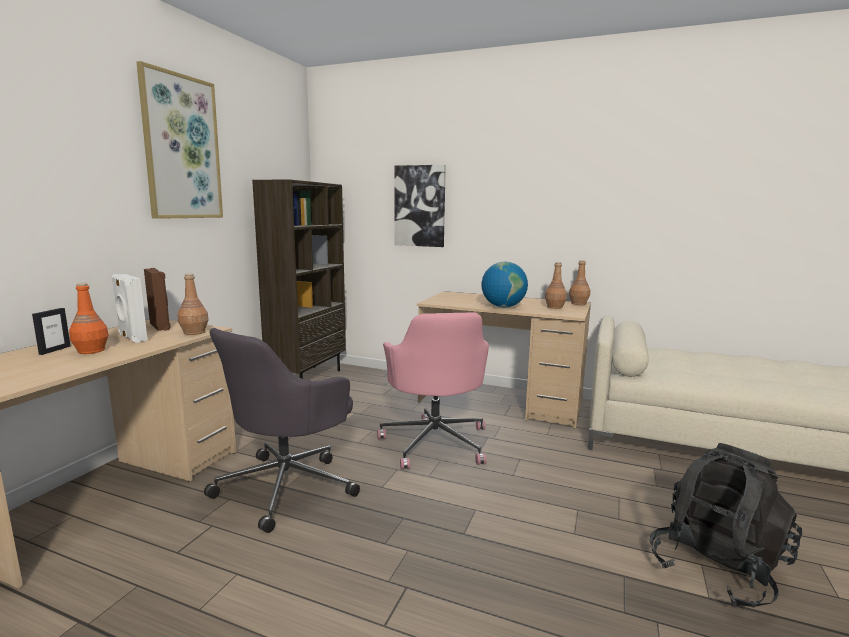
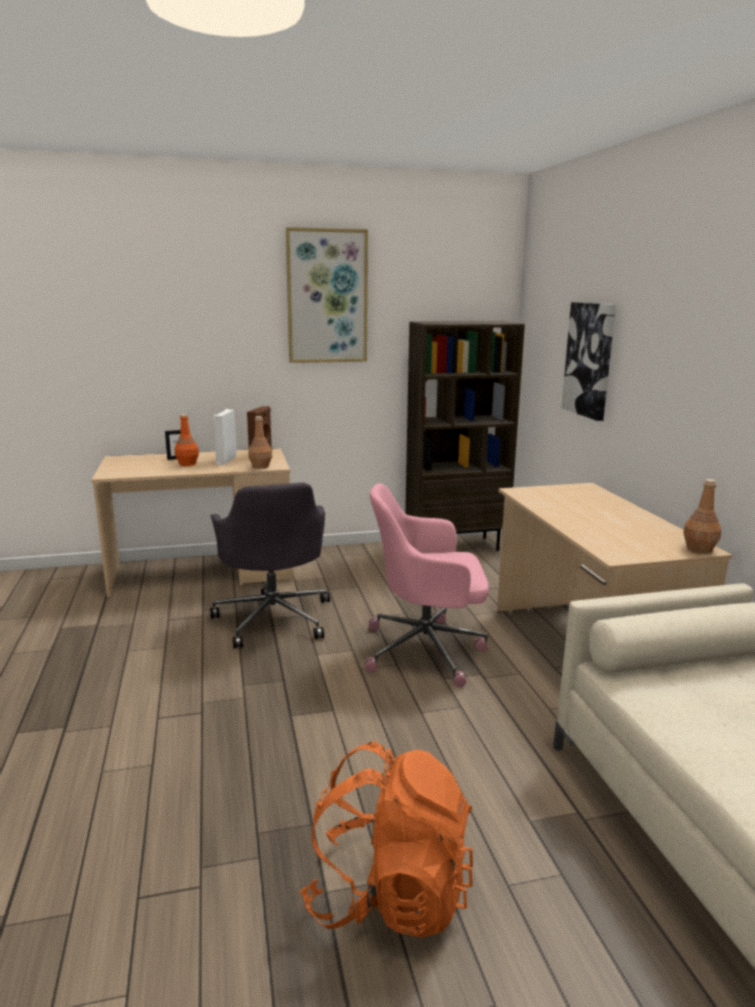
camera: 55 degrees right, 5 degrees up
(288, 485) = (274, 618): grey office chair -> grey office chair turned 105 degrees counterclockwise
(435, 442) = (427, 650): pink office chair -> pink office chair turned 45 degrees clockwise
(503, 307) = (571, 520): globe -> none
(554, 307) = (637, 541): brown bottle -> none
(717, 567) = (389, 894): black backpack -> orange backpack

